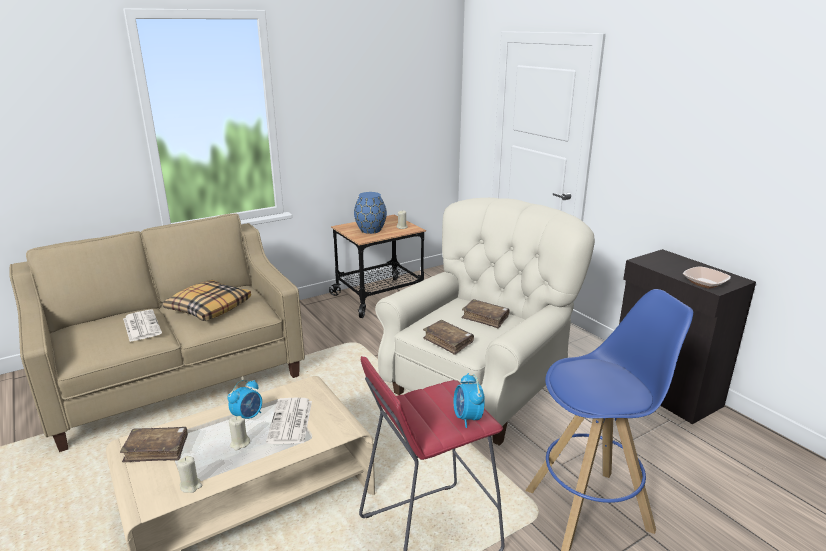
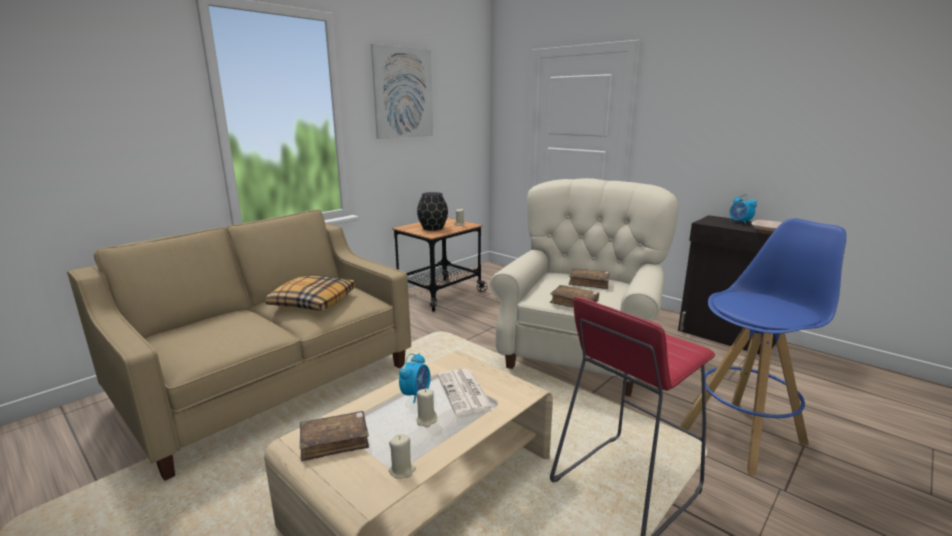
camera: 15 degrees left, 5 degrees down
(141, 326) = (247, 324): newspaper -> none
(348, 84) = (403, 93): none -> picture
(371, 230) = (433, 228): blue vase -> black vase
(467, 418) = (681, 348): alarm clock -> alarm clock (740, 222)

